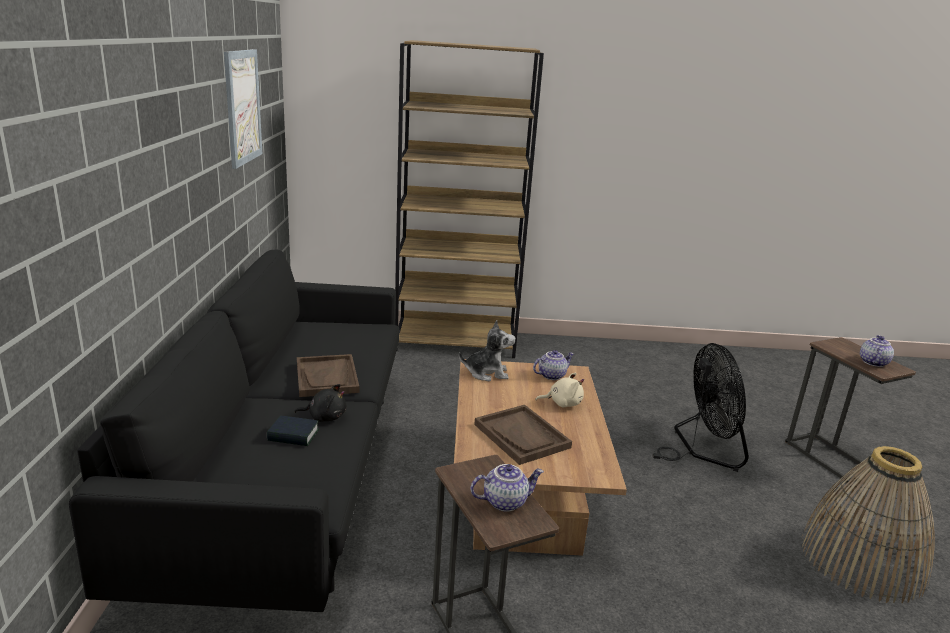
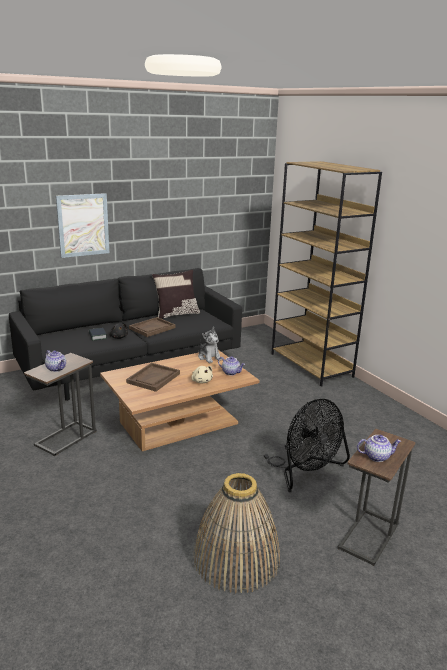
camera: 60 degrees right, 0 degrees up
(242, 107) = (203, 193): picture -> picture (83, 225)
(292, 343) = (176, 314): none -> pillow

